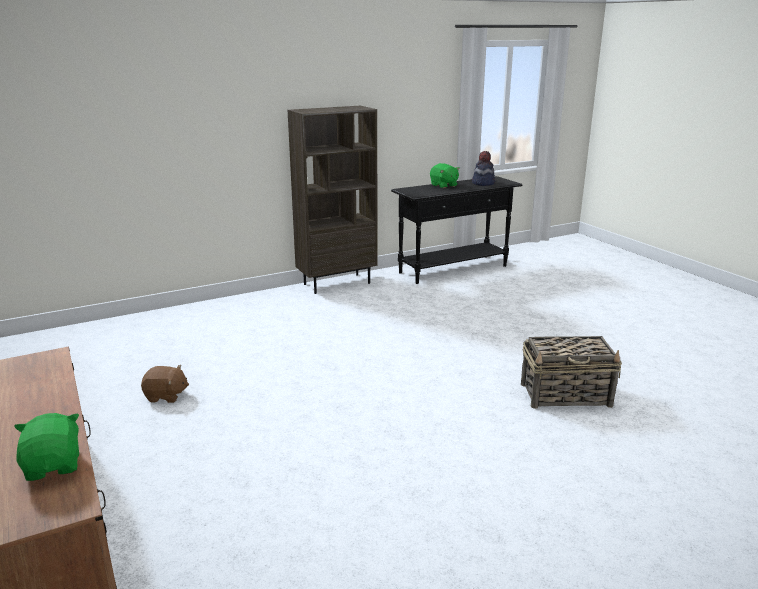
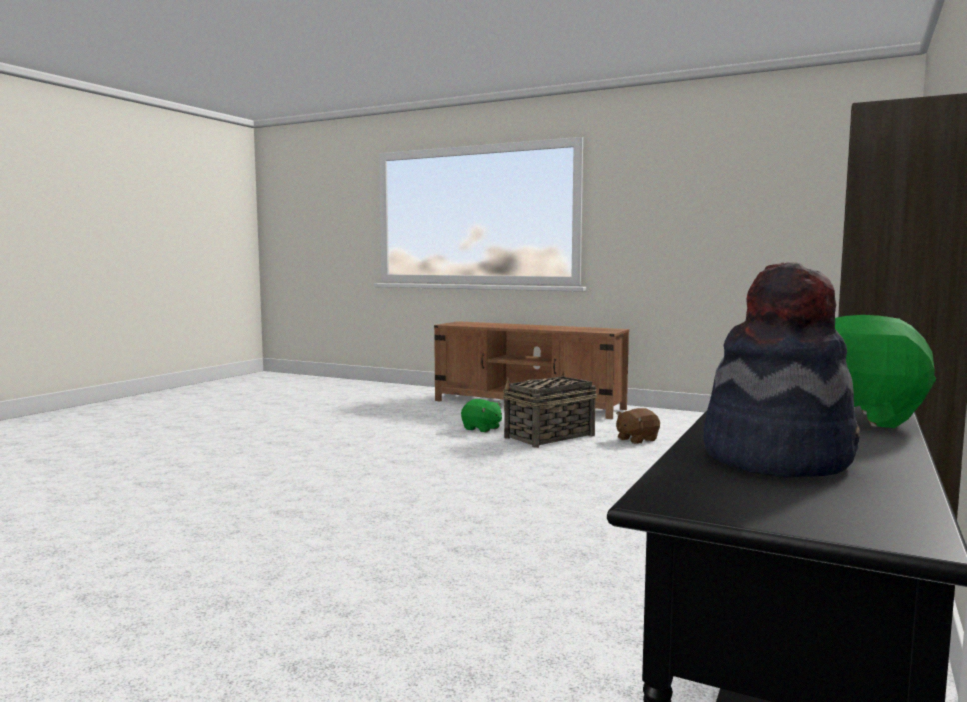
camera: 145 degrees right, 15 degrees down
(54, 466) = (483, 325): green plush toy -> green plush toy (481, 429)
(566, 395) = (218, 526): basket -> basket (548, 437)

